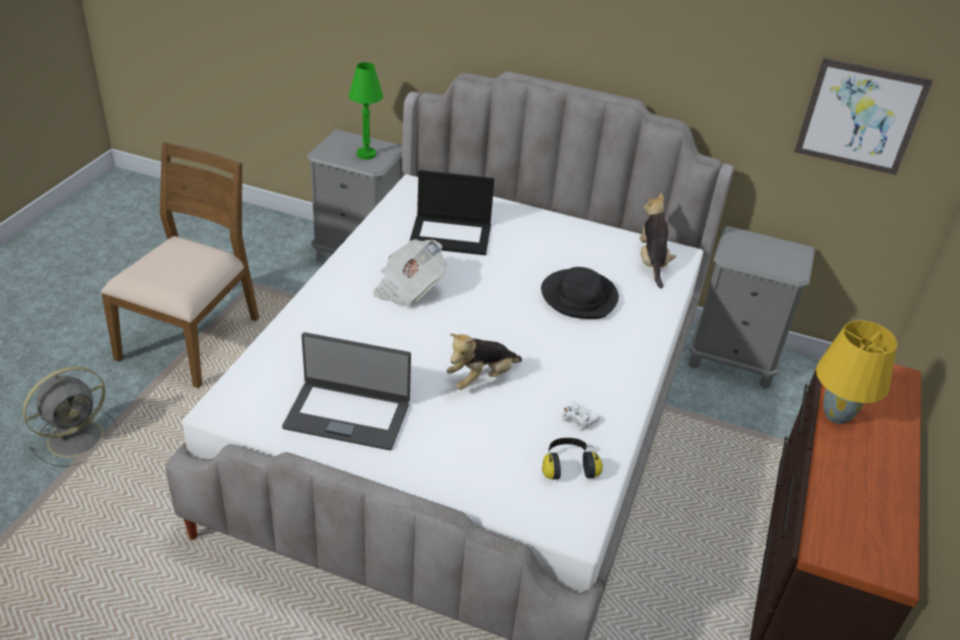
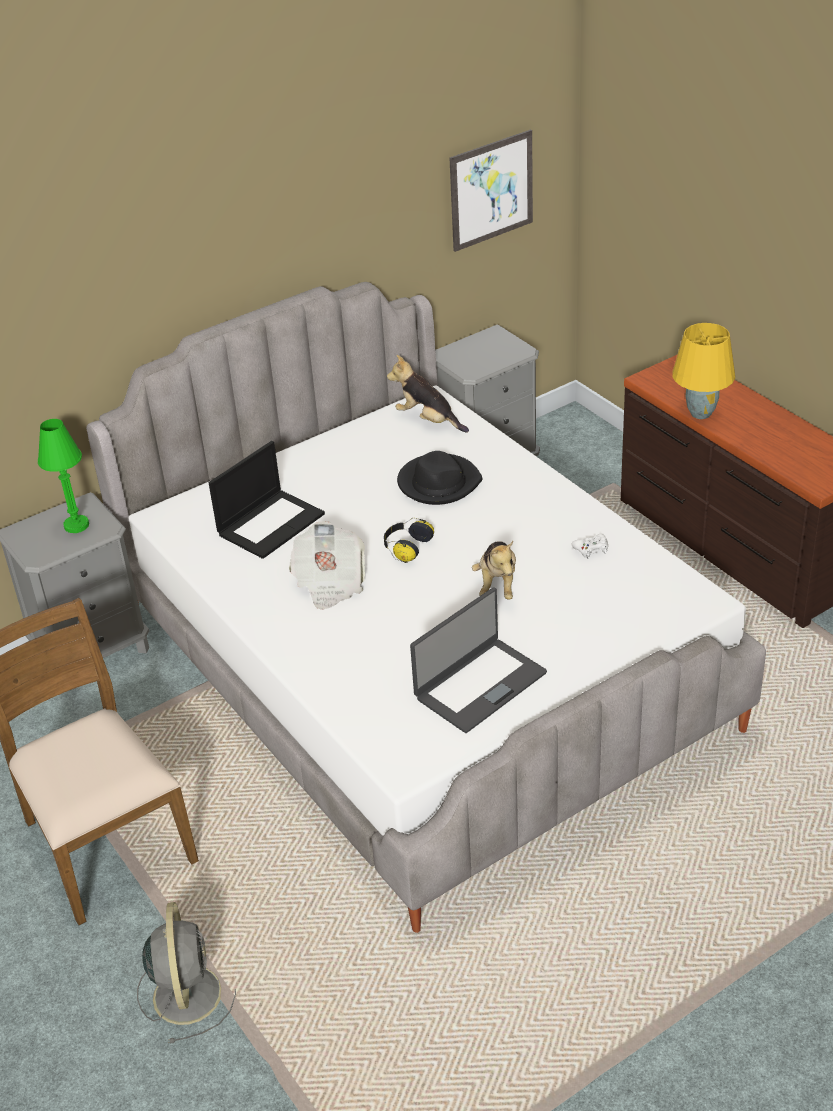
camera: 50 degrees left, 0 degrees up
(568, 466) = (640, 578): headphones -> headphones (406, 547)

